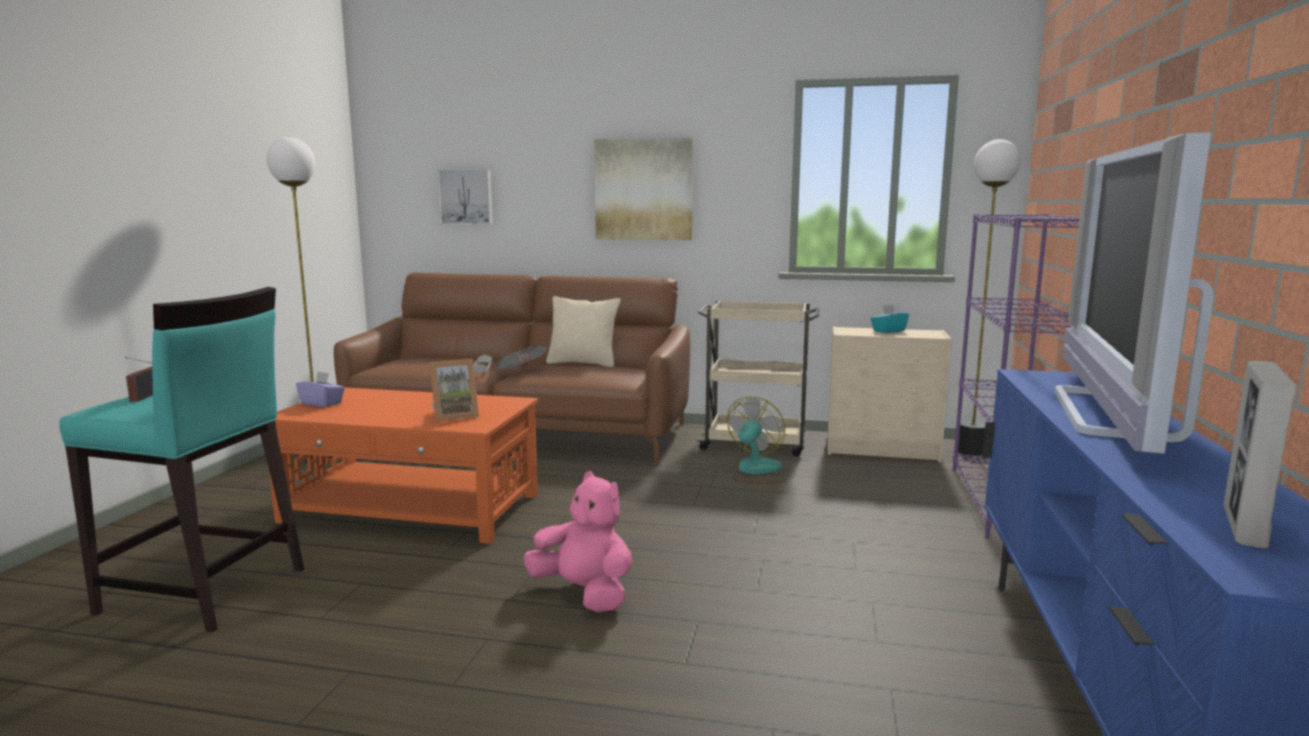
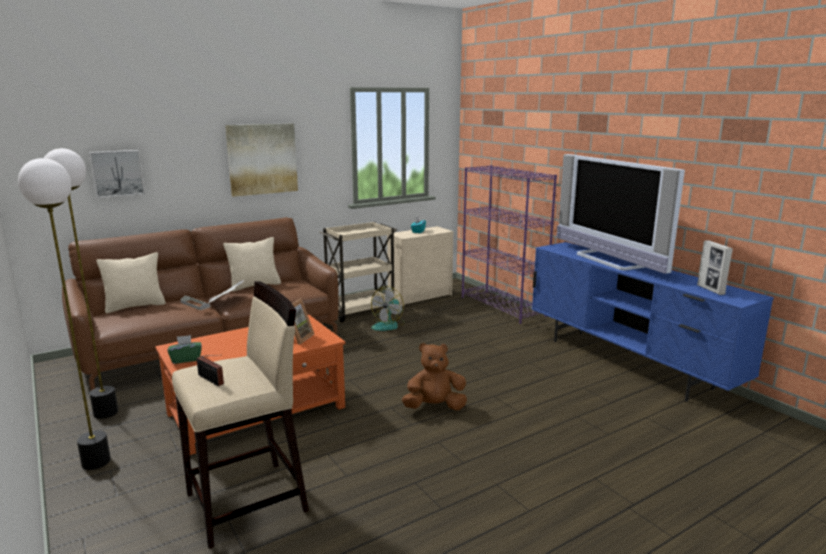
camera: 45 degrees left, 5 degrees up
(204, 591) = (248, 502): turquoise stool -> beige stool
(322, 403) = (186, 359): purple tissue box -> green tissue box
(438, 357) = (135, 306): none -> beige pillow
(584, 593) = (434, 407): pink plush toy -> brown plush toy
(755, 471) = (388, 325): fan -> fan turned 135 degrees counterclockwise
(970, 451) = (453, 286): floor lamp -> floor lamp (96, 462)

